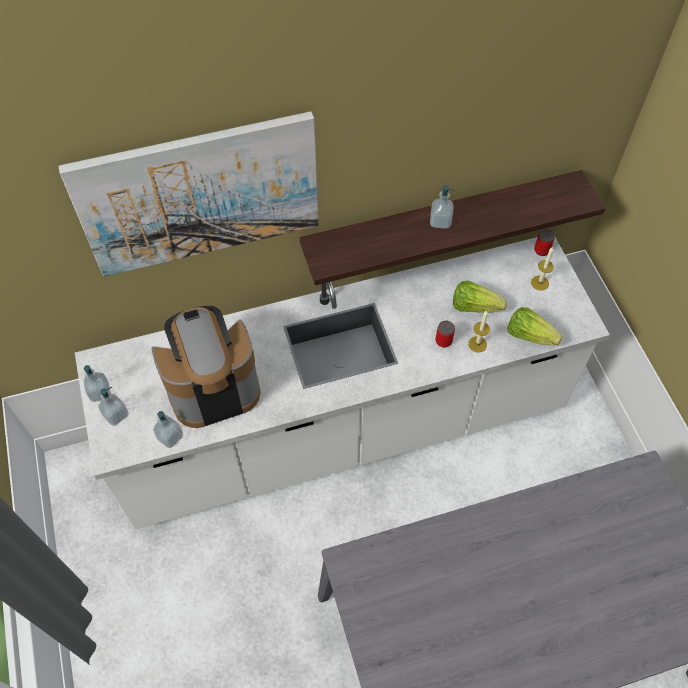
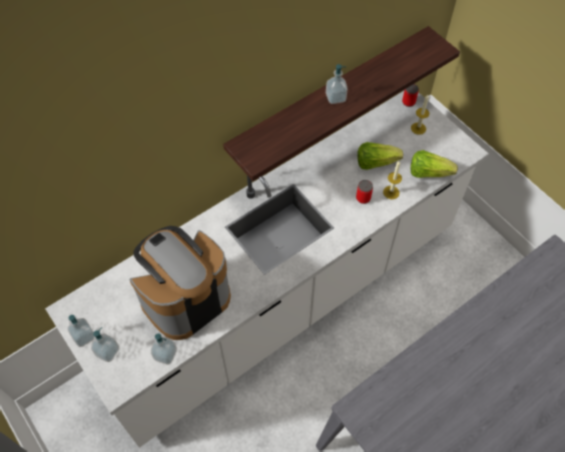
camera: 20 degrees left, 0 degrees up
(200, 195) = (139, 127): picture -> none

